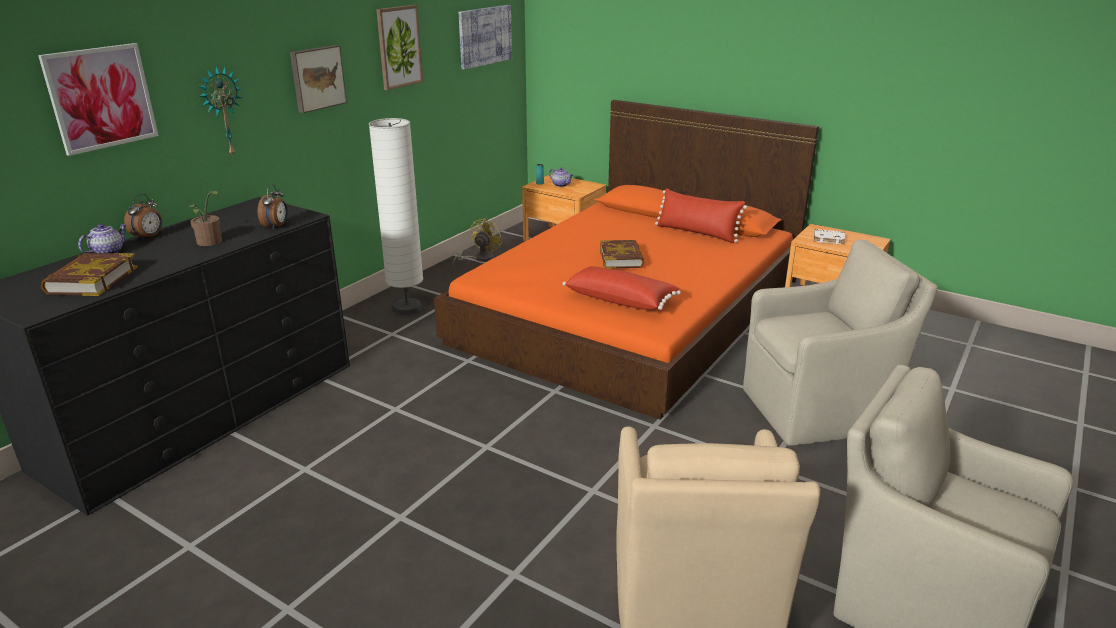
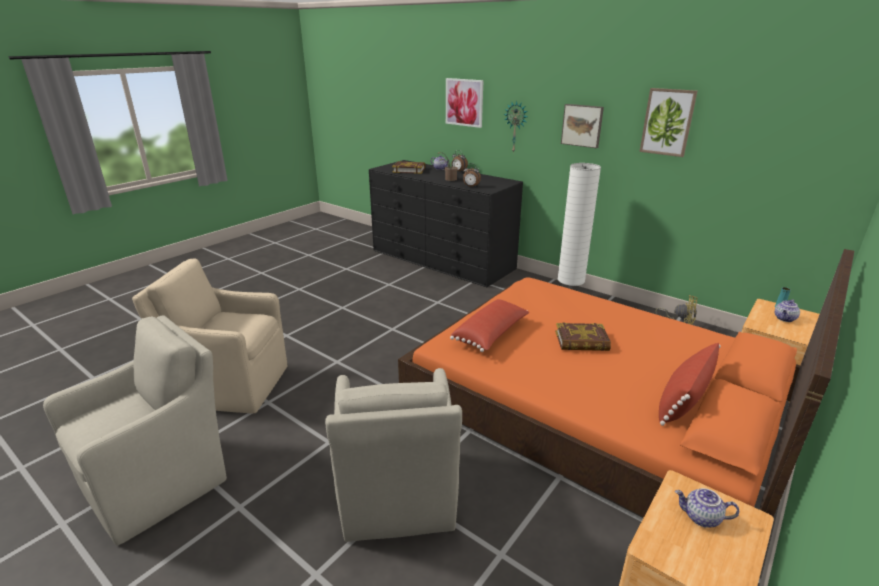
camera: 95 degrees right, 0 degrees up
(485, 36) = (800, 139): picture -> none
(829, 239) = (701, 518): white book -> teapot

